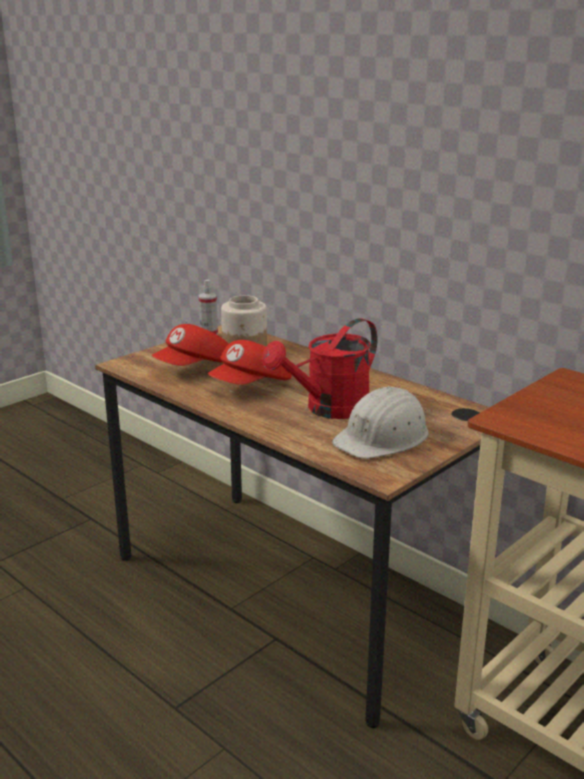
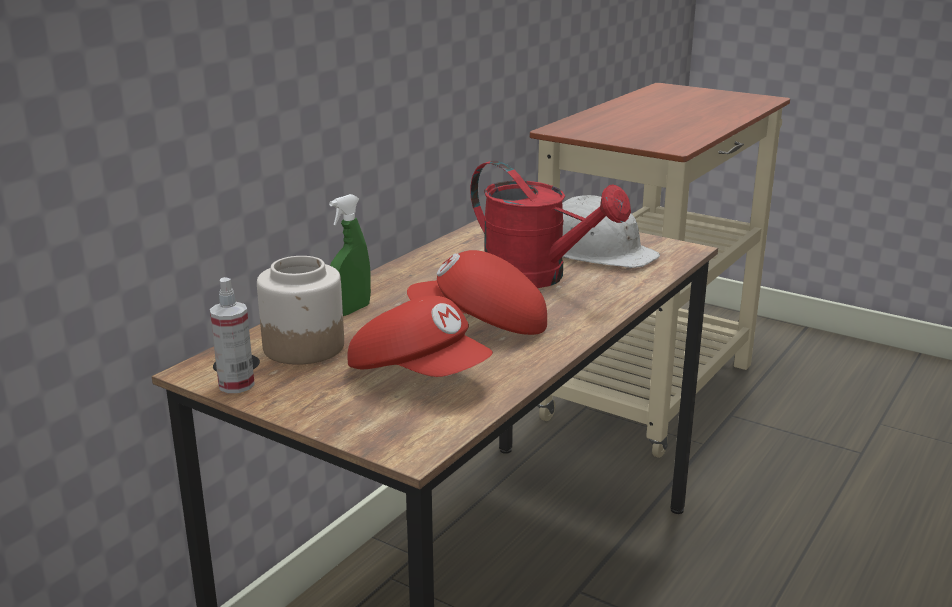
camera: 100 degrees left, 0 degrees up
(252, 386) = (481, 326): red cap -> red cap turned 150 degrees clockwise
(291, 357) = (351, 310): none -> green spray bottle

